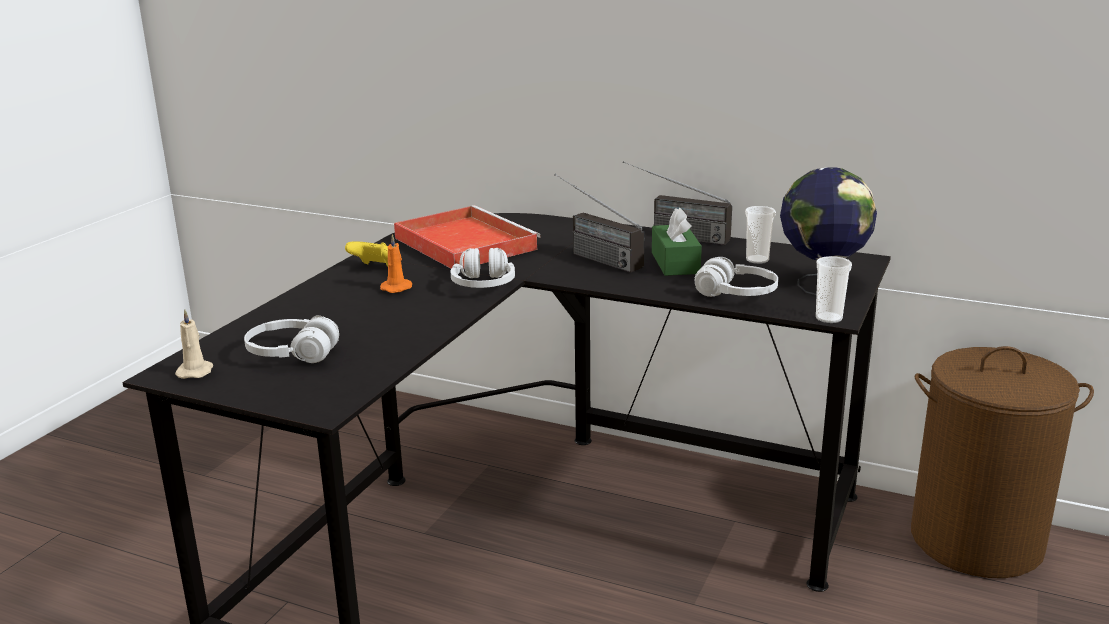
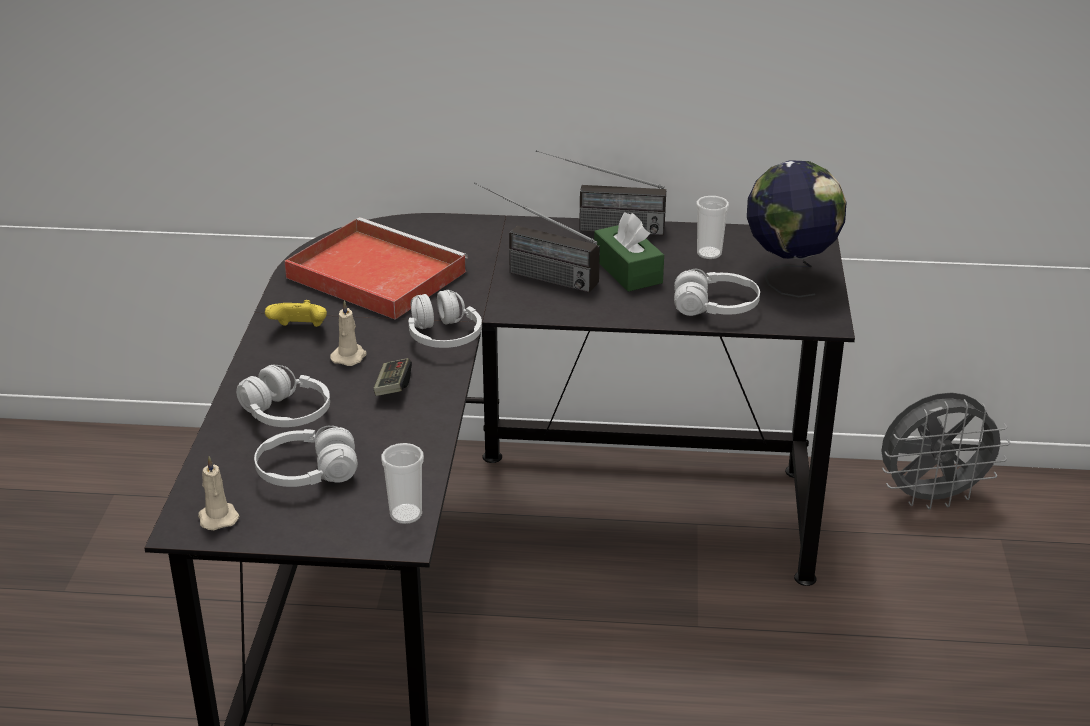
camera: 20 degrees left, 10 degrees up
(314, 315) = (286, 414): none -> white headphones
(397, 288) = (349, 356): orange candle -> beige candle
(413, 310) = (393, 386): none -> game controller
(828, 318) = (821, 326): cup -> cup (406, 514)
(977, 540) = (932, 497): brown laundry basket -> grey fan

